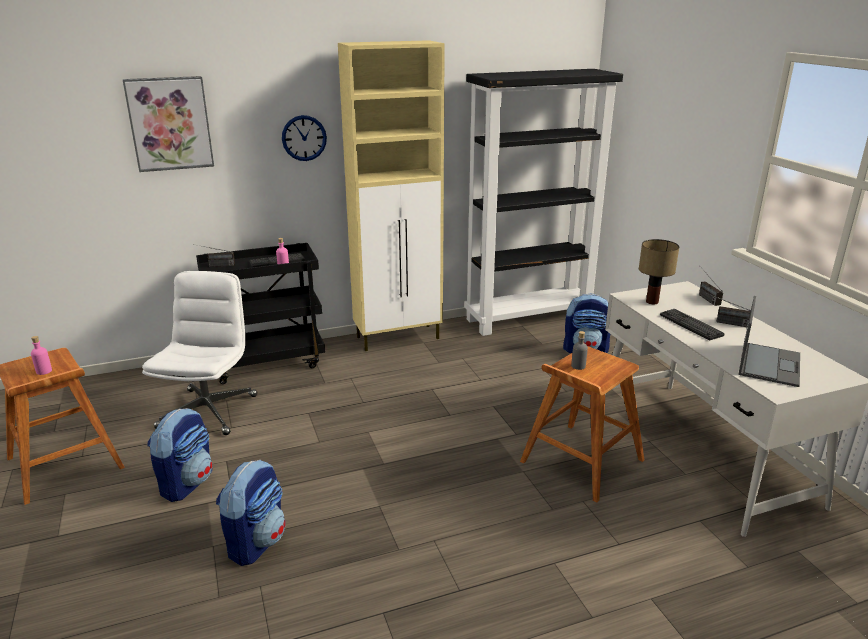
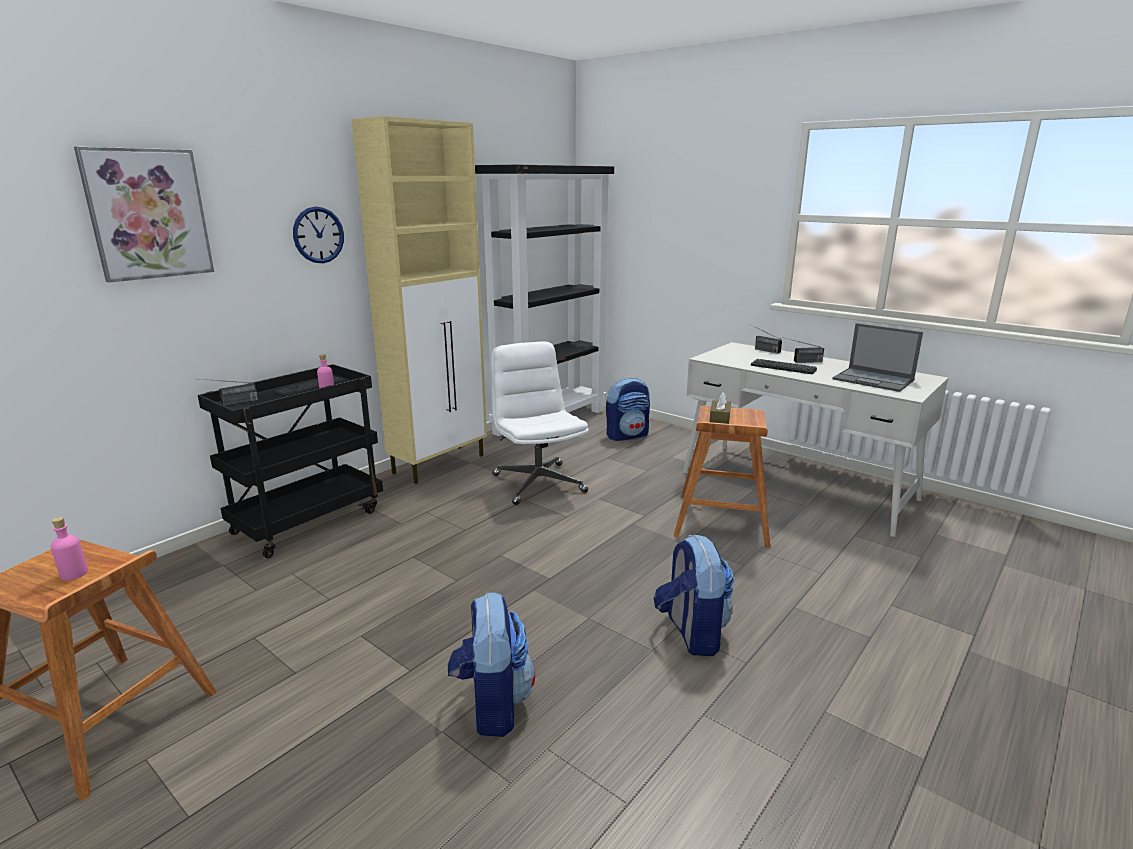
camera: 30 degrees left, 5 degrees down
(187, 483) = (332, 677): backpack -> backpack (691, 633)
(208, 411) = (278, 591): white office chair -> white office chair (538, 483)
(578, 366) = (719, 420): grey bottle -> brown tissue box
(652, 301) = (730, 358): table lamp -> none
(769, 364) = (874, 380): laptop -> laptop turned 135 degrees clockwise

